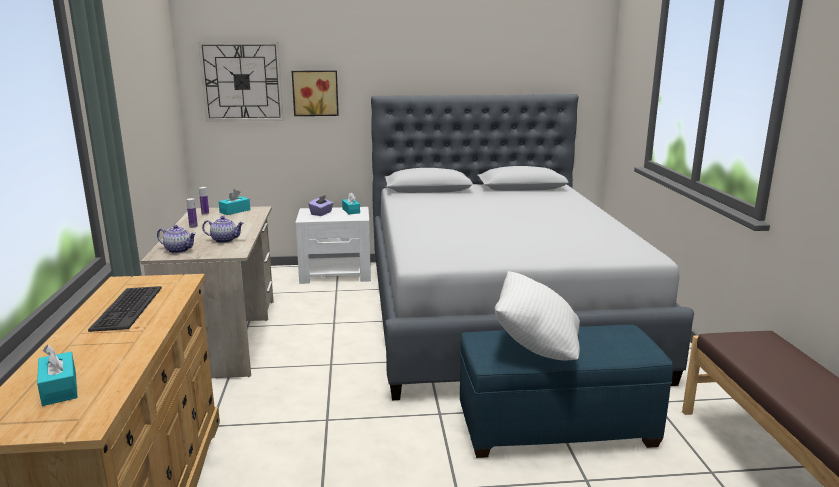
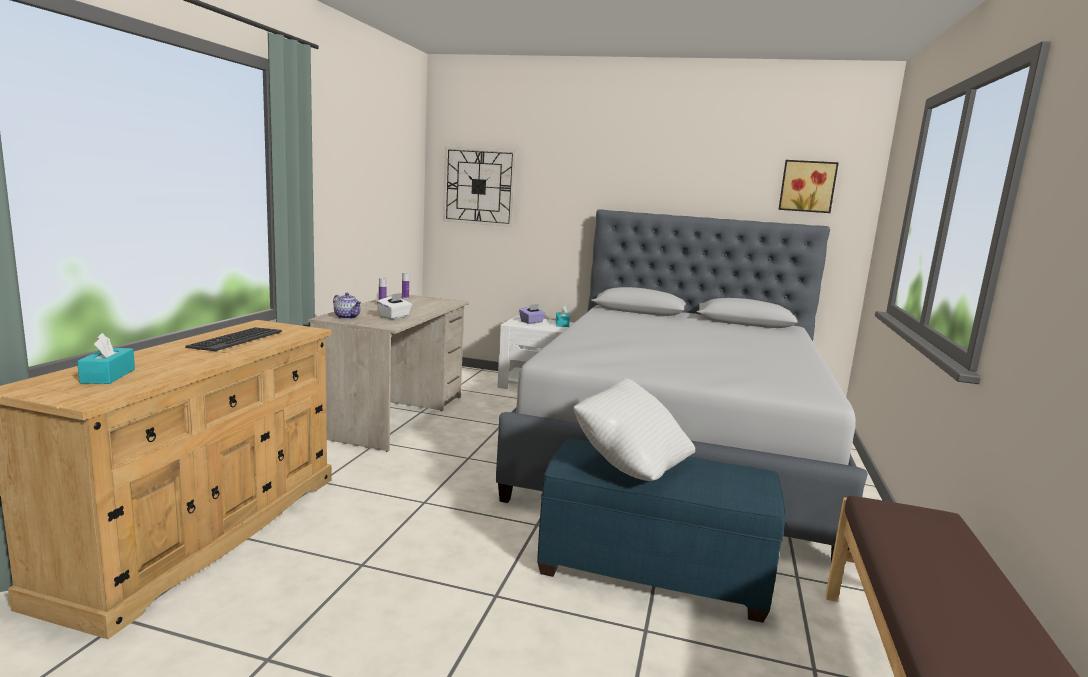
camera: 20 degrees right, 5 degrees down
(225, 240) = (394, 317): teapot -> white tissue box
(235, 211) = (432, 300): turquoise tissue box -> none
(315, 93) = (545, 203): picture -> picture (807, 186)

